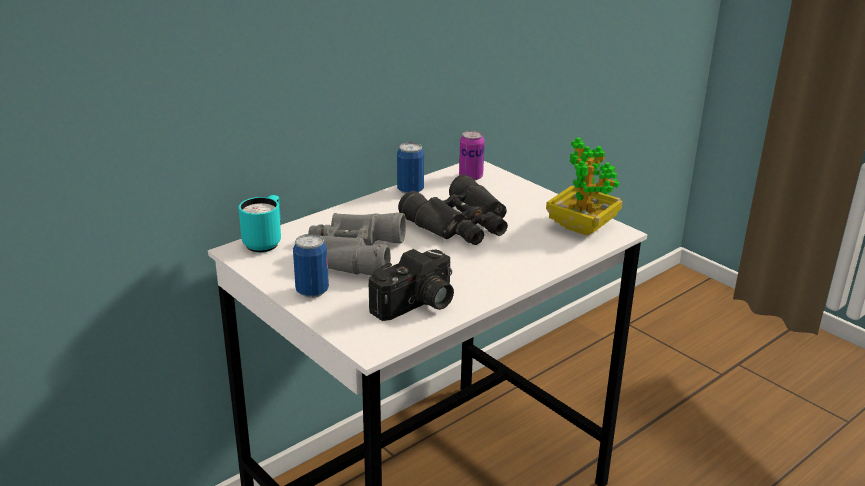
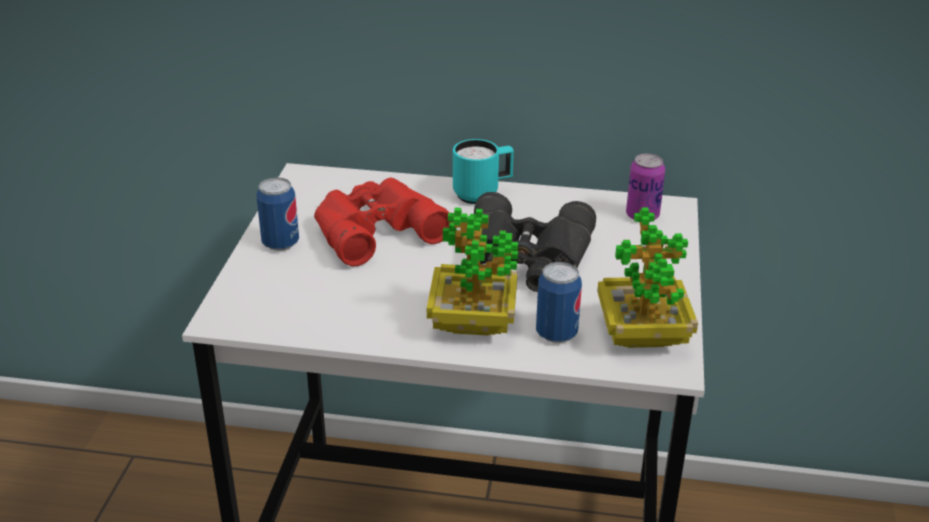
camera: 50 degrees right, 5 degrees up
(265, 242) = (335, 180): turquoise mug -> turquoise mug (482, 194)
(350, 254) = (373, 228): grey binoculars -> red binoculars
(410, 191) = (550, 198): can -> can (556, 334)
(416, 305) = (326, 308): camera -> none
(503, 266) = (472, 323): none -> potted plant

